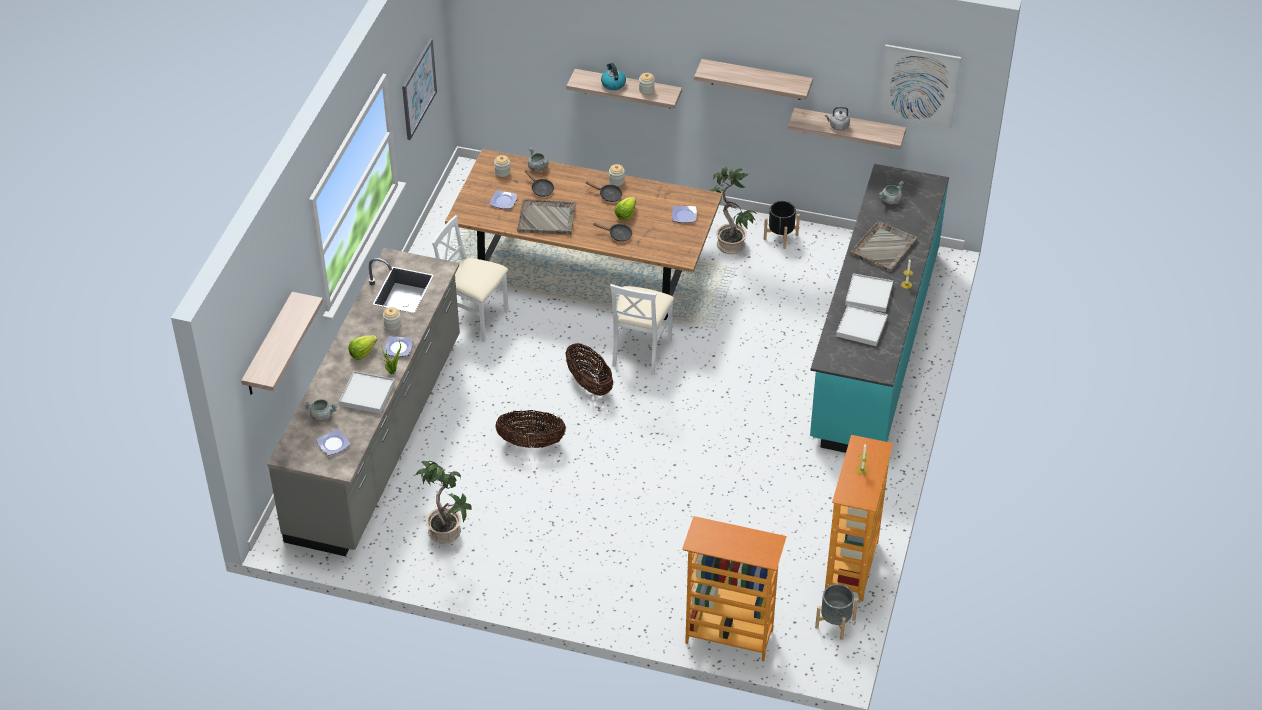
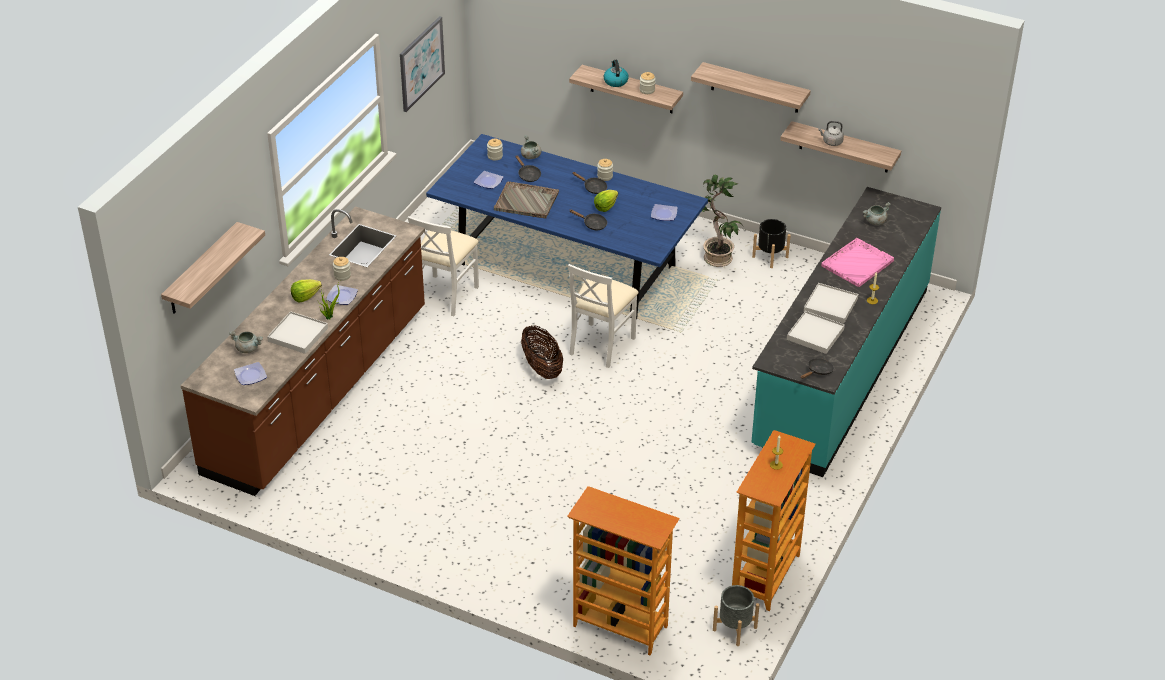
camera: 10 degrees right, 5 degrees down
(377, 438) = (319, 391): grey counter -> brown counter
(446, 531) = (360, 486): potted plant -> none
(475, 318) = (445, 295): white chair -> white chair turned 105 degrees counterclockwise
(531, 442) = (469, 415): basket -> none
(585, 271) = (566, 265): brown dining table -> blue dining table
(873, 365) = (818, 371): none -> black frying pan
(884, 247) = (858, 263): grey tray -> pink tray
(918, 86) = (915, 106): picture -> none

